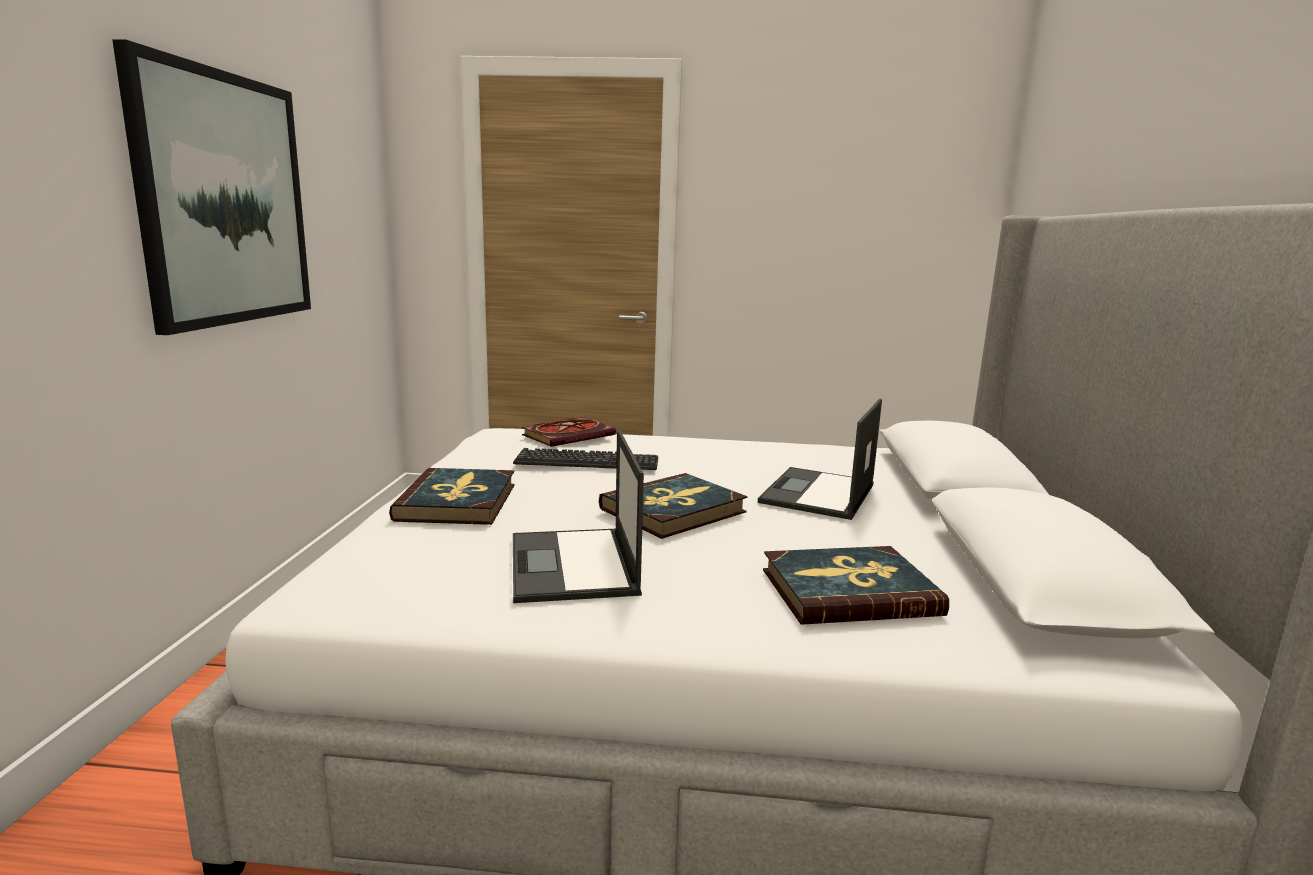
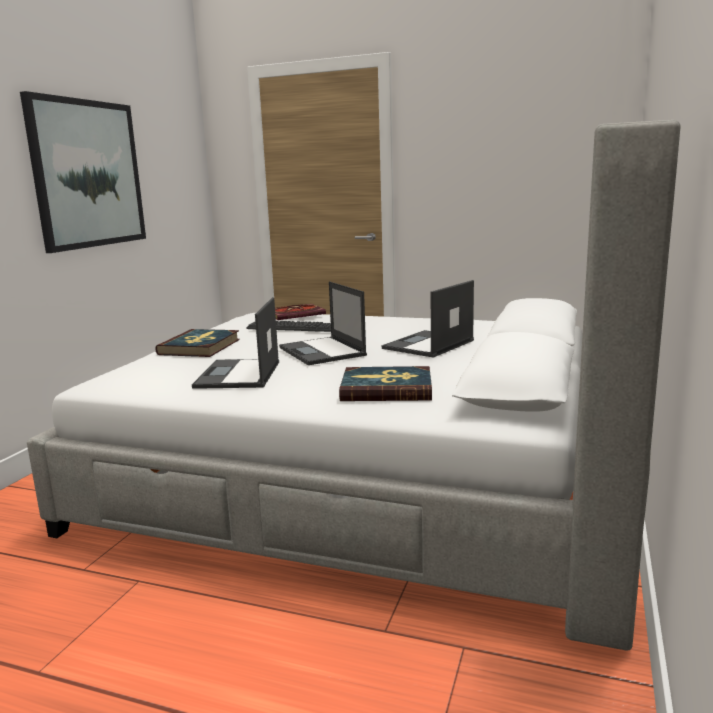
camera: 15 degrees right, 0 degrees up
(673, 510) = (322, 351): book -> laptop

